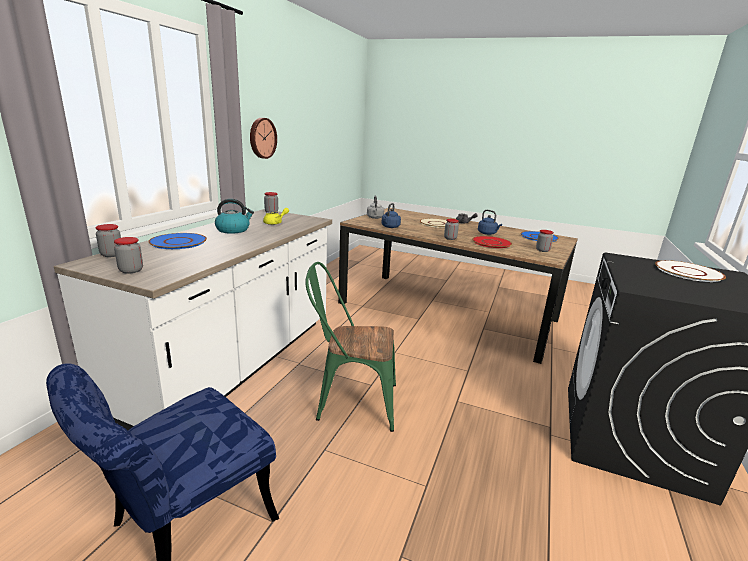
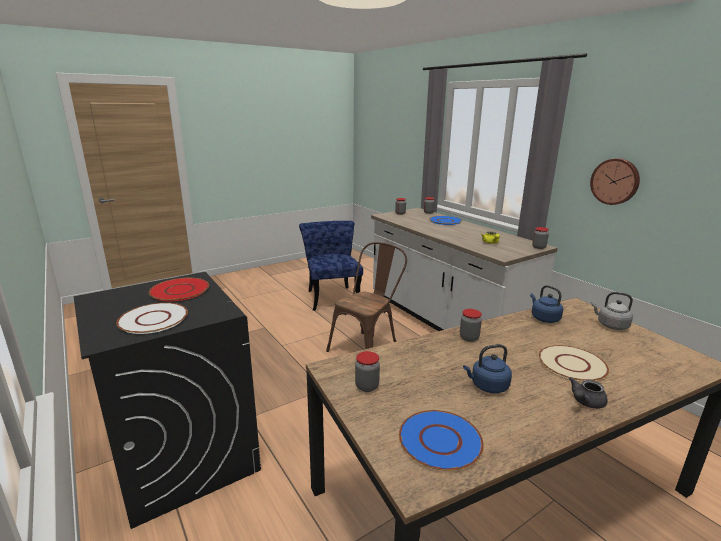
camera: 125 degrees right, 0 degrees up
(233, 230) = (470, 231): kettle -> none
(350, 402) = (367, 347): green chair -> brown chair
(491, 243) = (431, 360): red plate -> red plate (180, 290)

